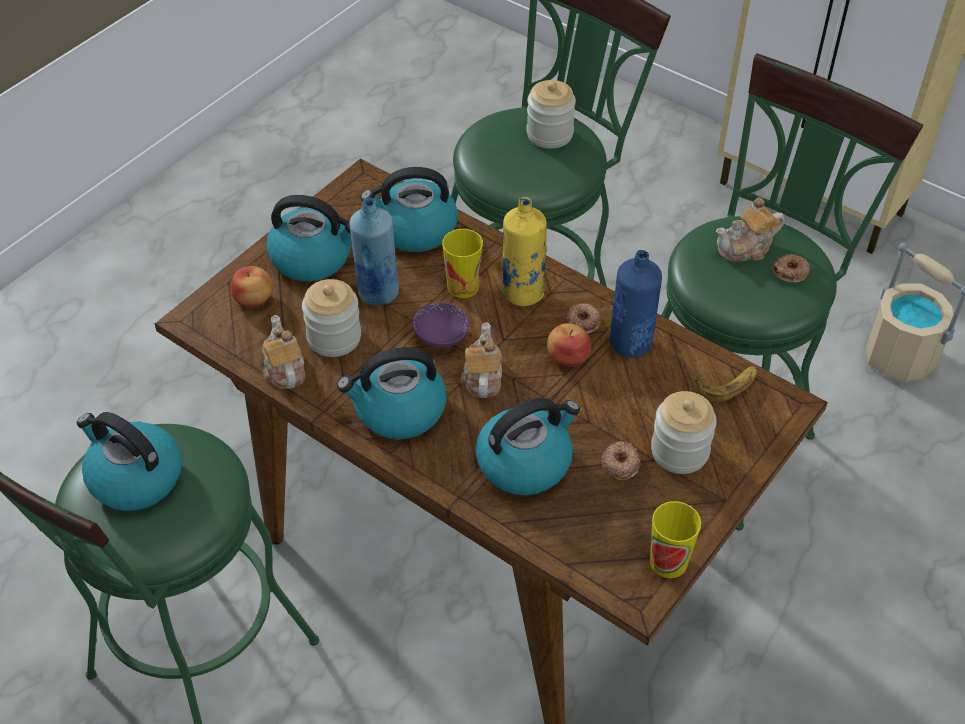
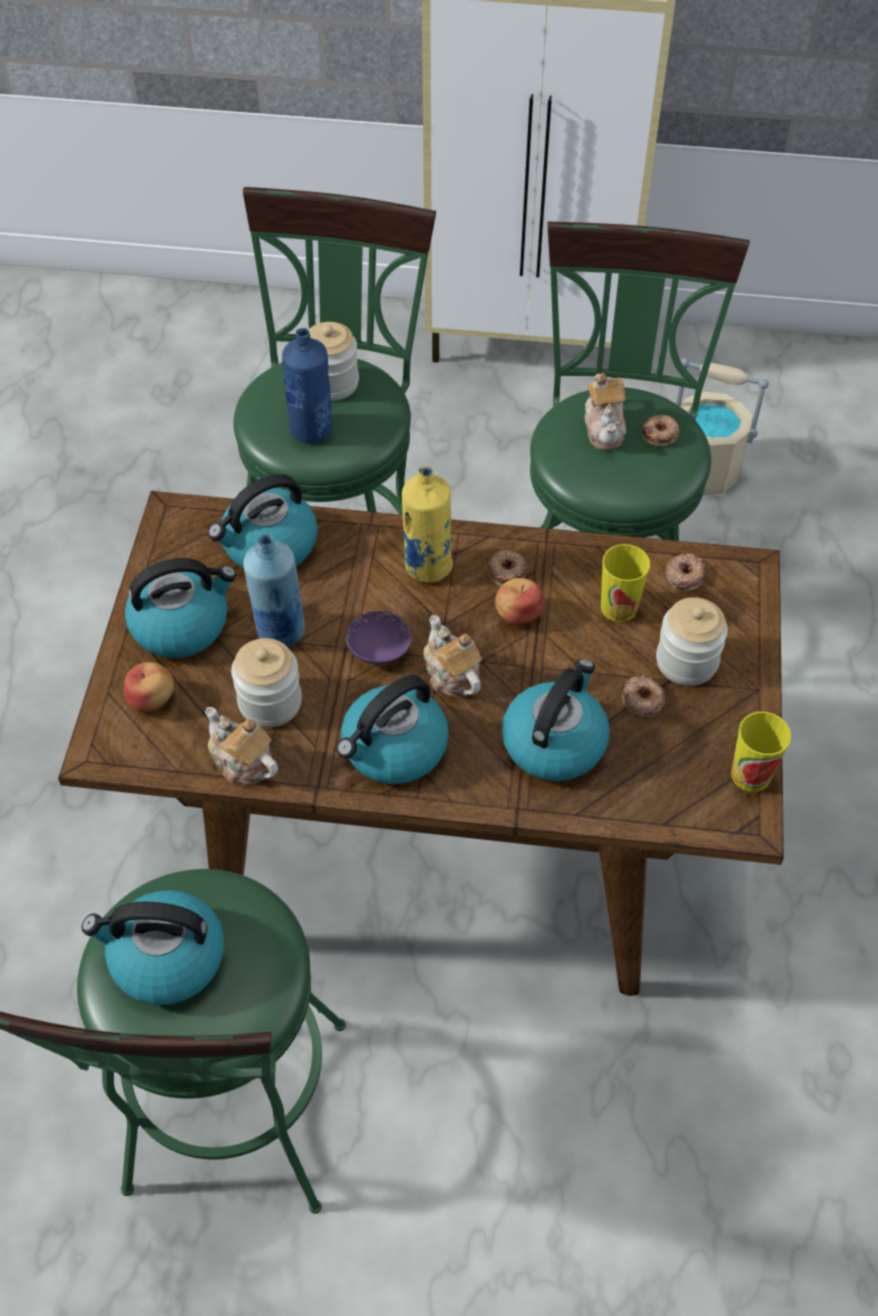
camera: 30 degrees left, 5 degrees up
(463, 286) = (363, 586): cup -> cup (618, 607)
(630, 344) = (568, 574): blue bottle -> blue bottle (311, 430)
(728, 386) = (684, 575): banana -> donut
(746, 248) = (604, 427): teapot -> teapot turned 45 degrees counterclockwise

